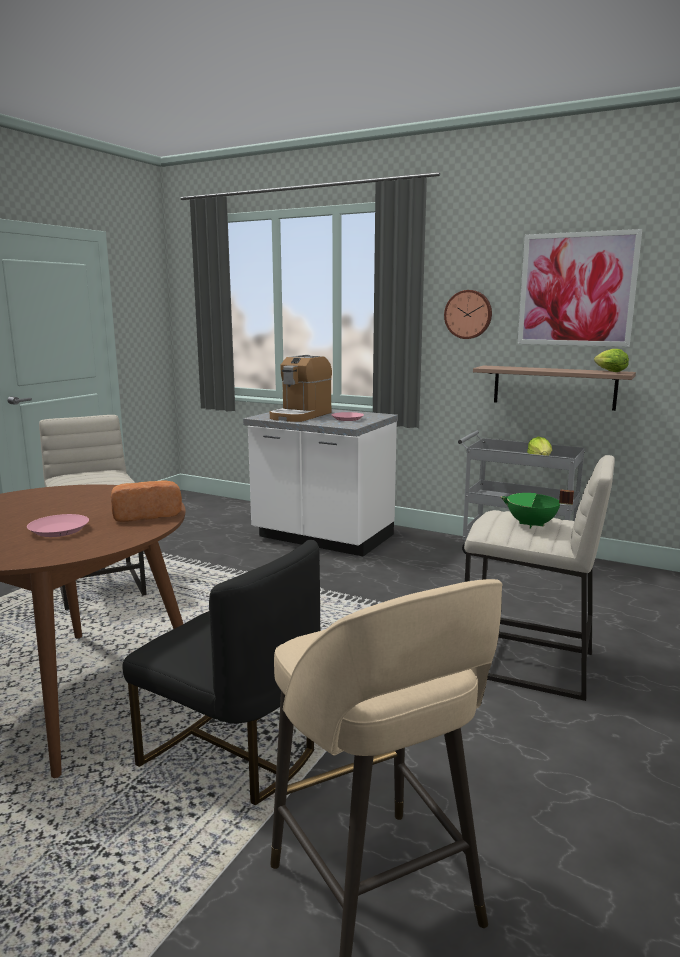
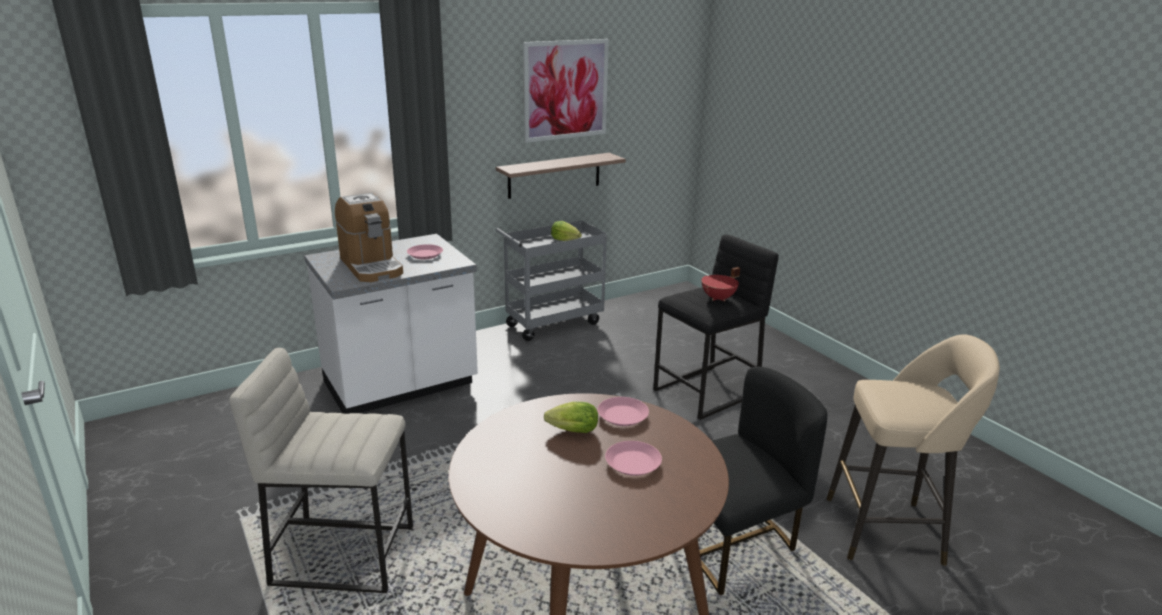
camera: 60 degrees left, 10 degrees up
(146, 515) = (623, 415): bread -> pink plate
(468, 314) = (478, 120): wall clock -> none
(528, 663) = (706, 391): beige stool -> black stool
(531, 525) = (719, 298): green cooking pot -> red cooking pot
(608, 371) = (598, 156): lettuce -> lettuce (570, 431)

